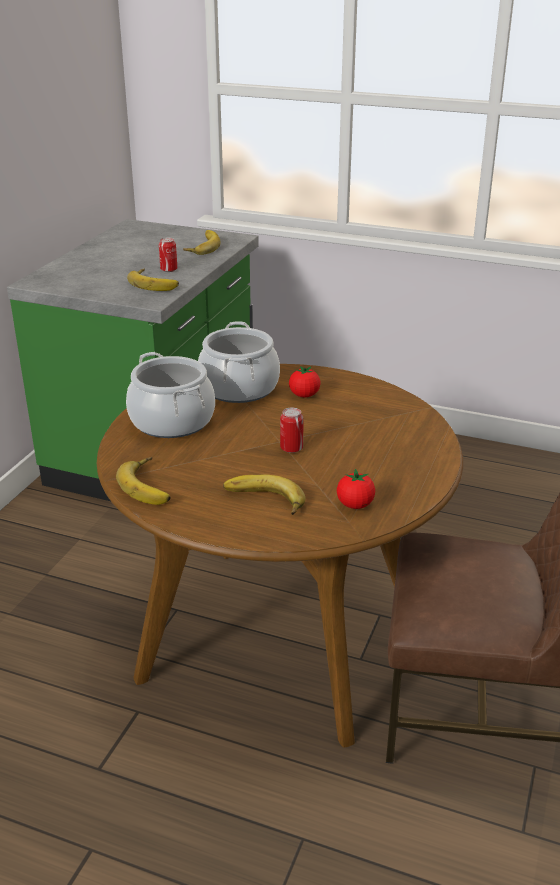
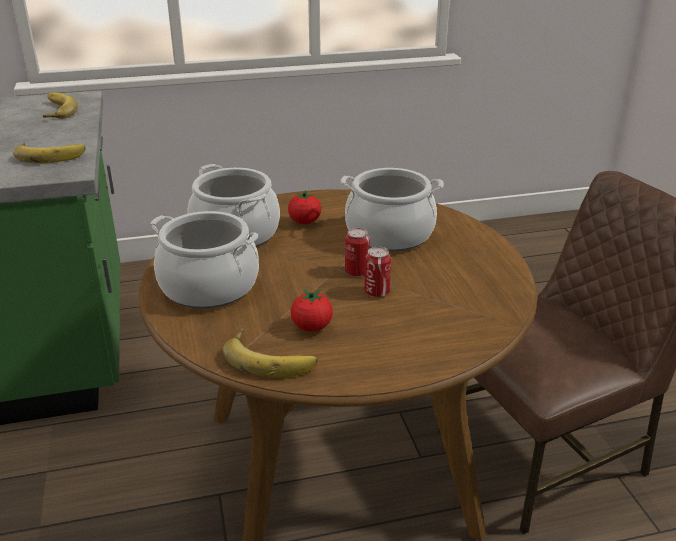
camera: 35 degrees left, 0 degrees up
(169, 270) = (48, 139): can -> can (377, 292)
(263, 501) = (397, 328): banana -> none
(355, 505) = (475, 300): tomato -> tomato (312, 327)
(359, 428) = (390, 235): none -> cooking pot

